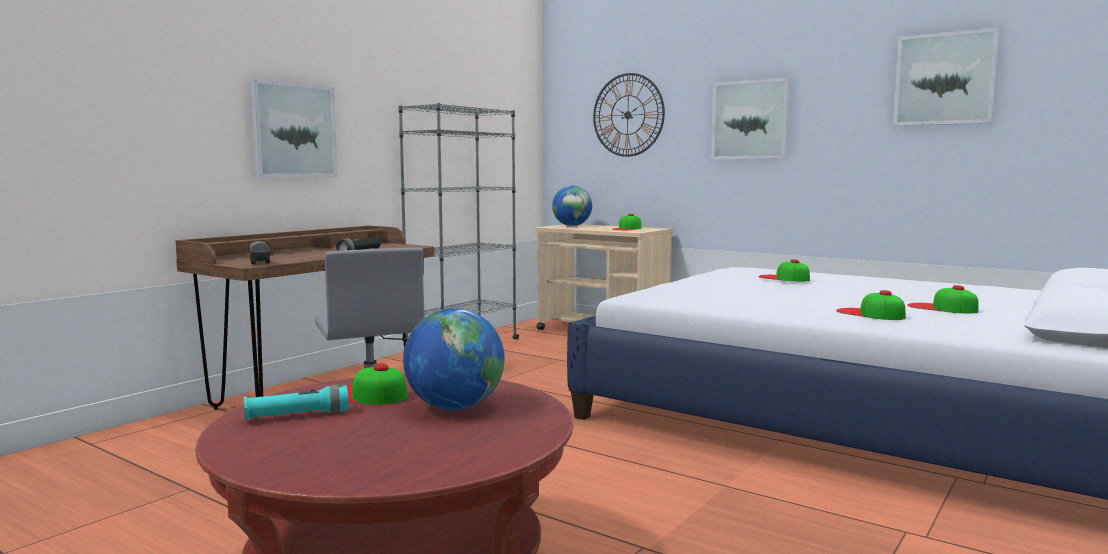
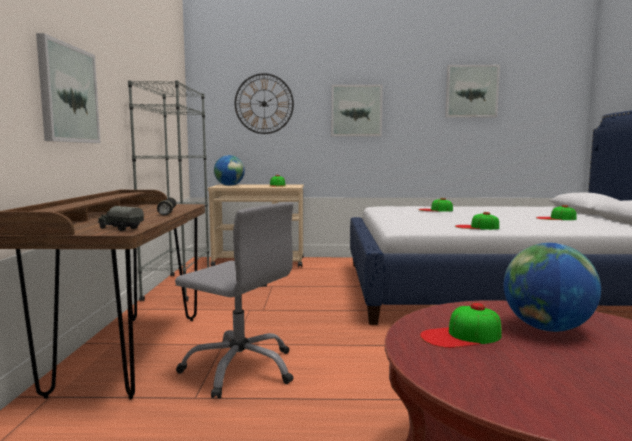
camera: 35 degrees left, 0 degrees up
(297, 416) = (487, 370): turquoise flashlight -> none
(870, 314) = (548, 224): cap -> cap (476, 227)

